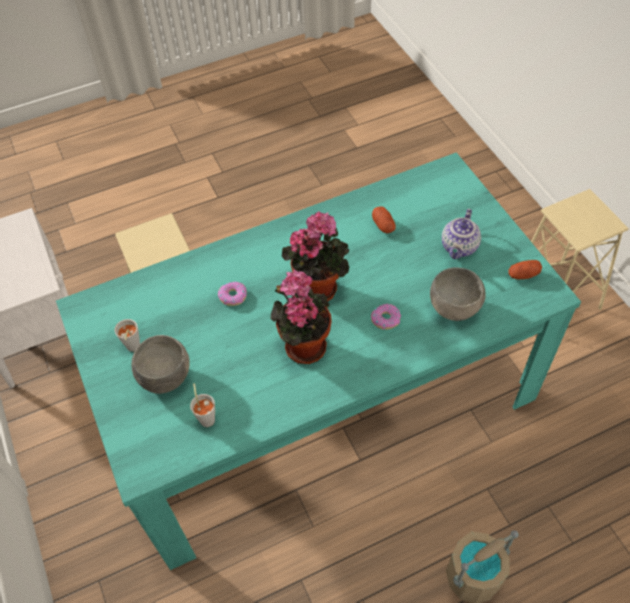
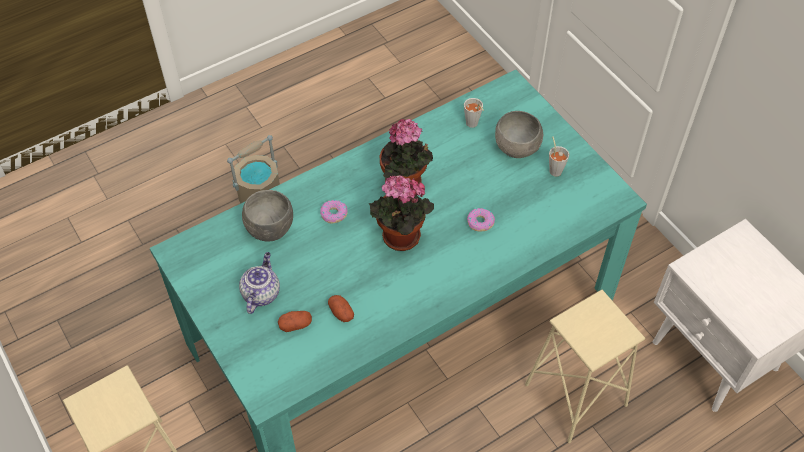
camera: 170 degrees right, 0 degrees up
(523, 275) = (199, 269): potato -> potato (295, 324)

